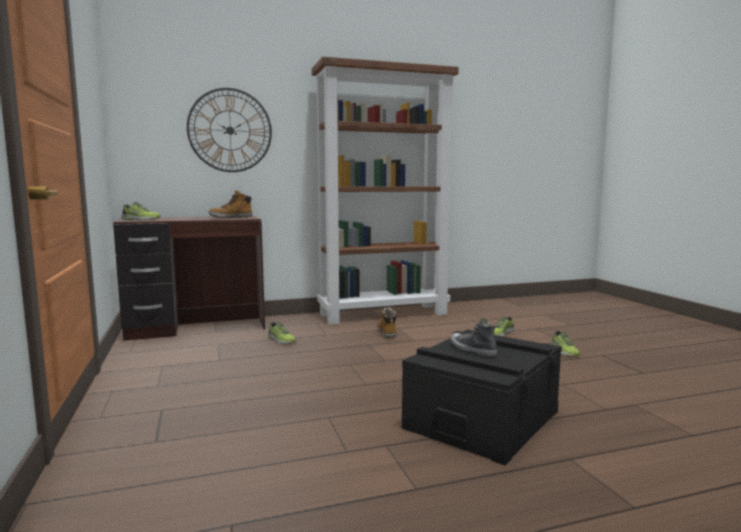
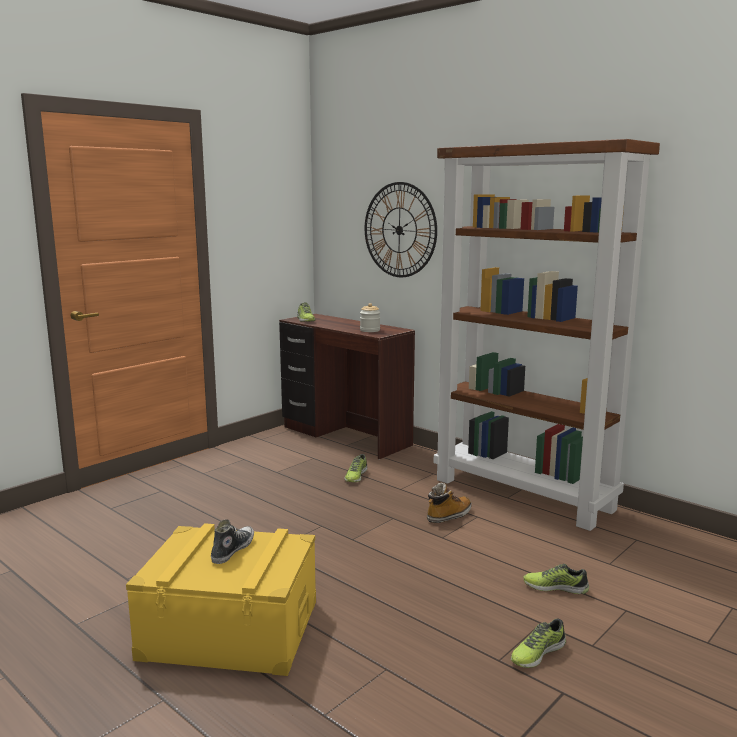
camera: 60 degrees right, 5 degrees up
(231, 218) = (370, 330): boot -> jar
(482, 419) = (231, 629): black storage box -> yellow storage box

